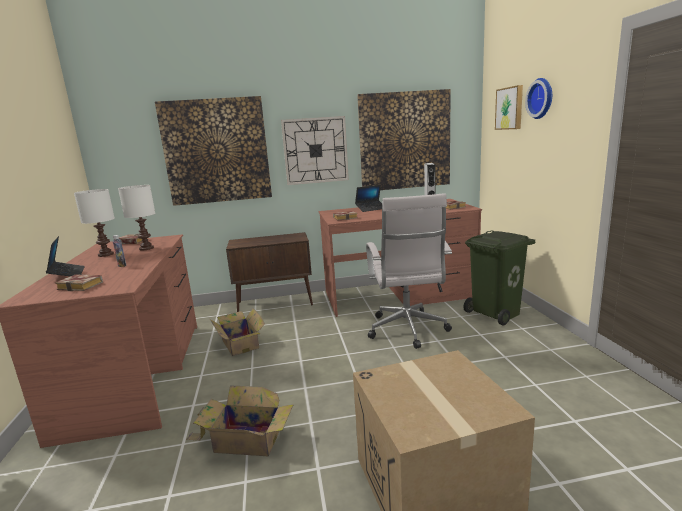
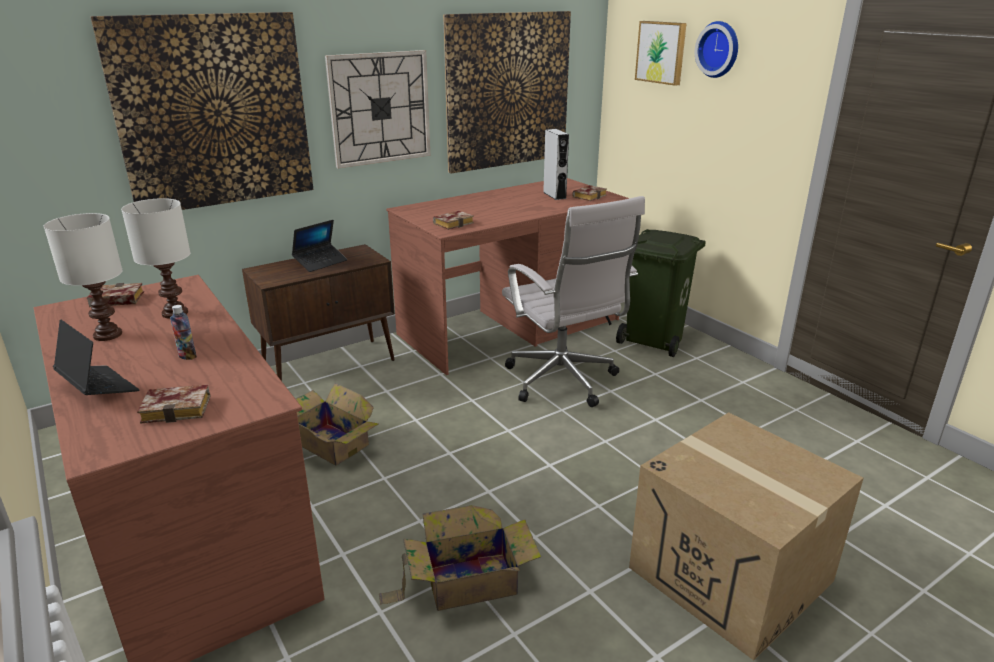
camera: 25 degrees left, 10 degrees up
(371, 209) = (470, 202): laptop -> laptop (320, 262)

